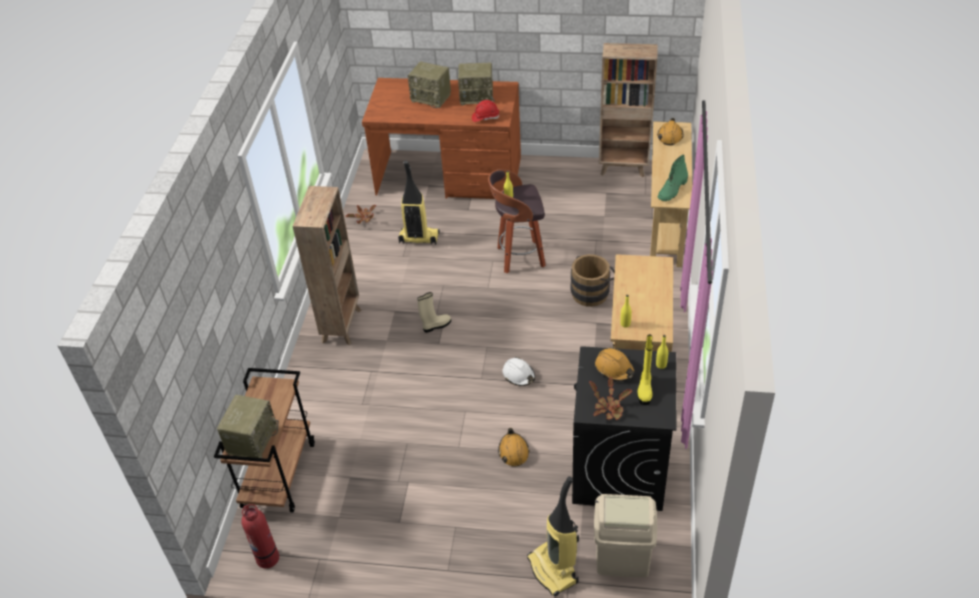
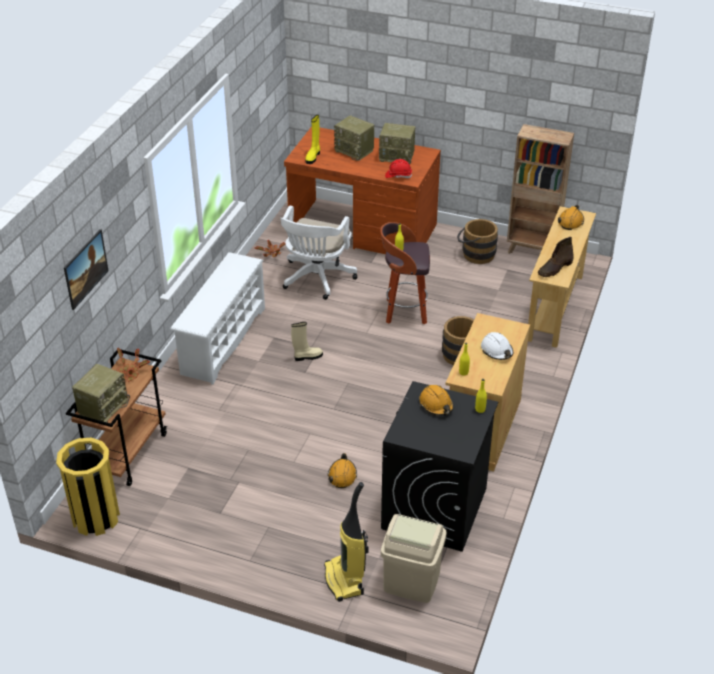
camera: 10 degrees right, 5 degrees down
(209, 306) = (87, 279): none -> picture
(267, 557) = (96, 518): fire extinguisher -> yellow trash can
(342, 325) = (222, 340): brown bookcase -> white shoe rack
(418, 238) = (316, 279): vacuum cleaner -> white office chair
(519, 375) = (369, 412): white hard hat -> white hard hat (497, 351)
(569, 182) = (475, 254): none -> brown bucket
(609, 407) = (419, 435): potted plant -> potted plant (129, 372)
(645, 389) = (457, 426): yellow boot -> yellow boot (313, 157)
(672, 190) = (555, 269): green boot -> brown boot

